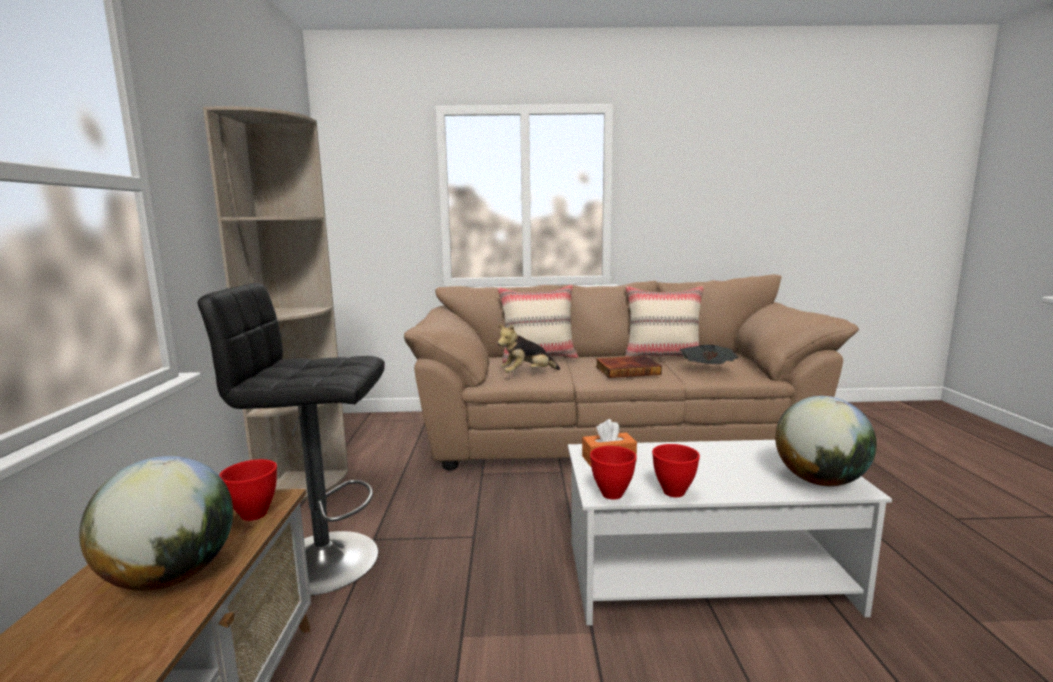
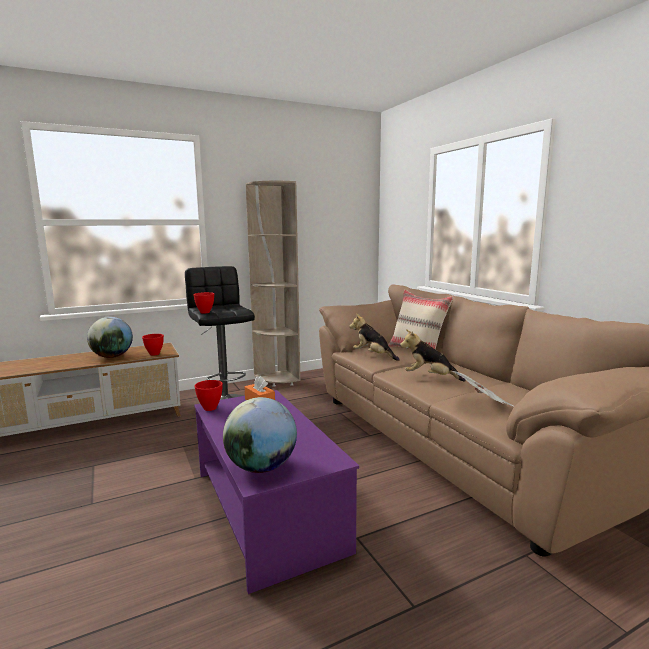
camera: 65 degrees right, 0 degrees up
(627, 370) = (430, 377): book -> plush toy
(663, 357) = (498, 384): beige pillow -> none
(672, 492) = (219, 422): red bowl -> red bowl (205, 312)
(706, 575) = (267, 510): white coffee table -> purple coffee table

